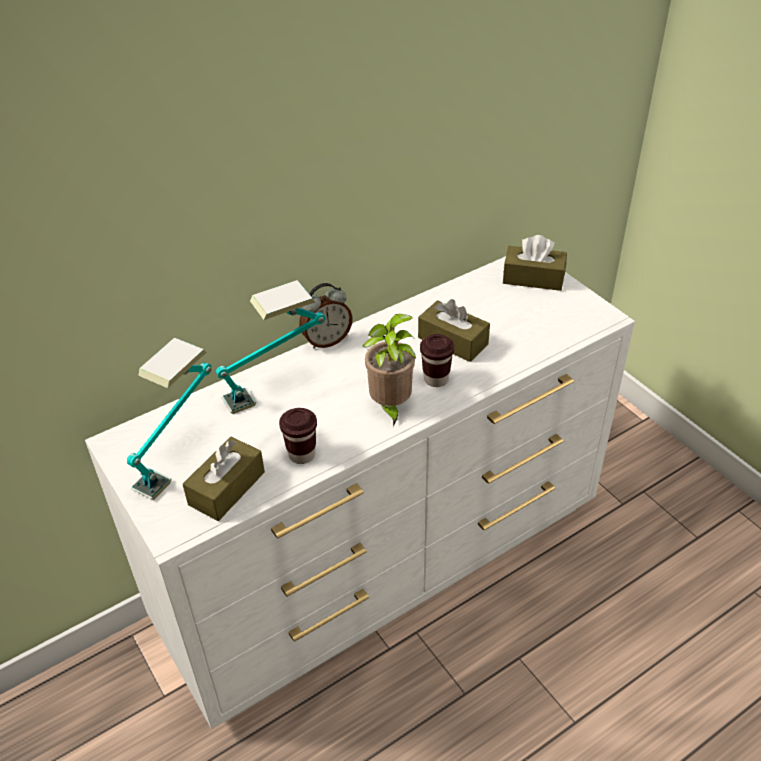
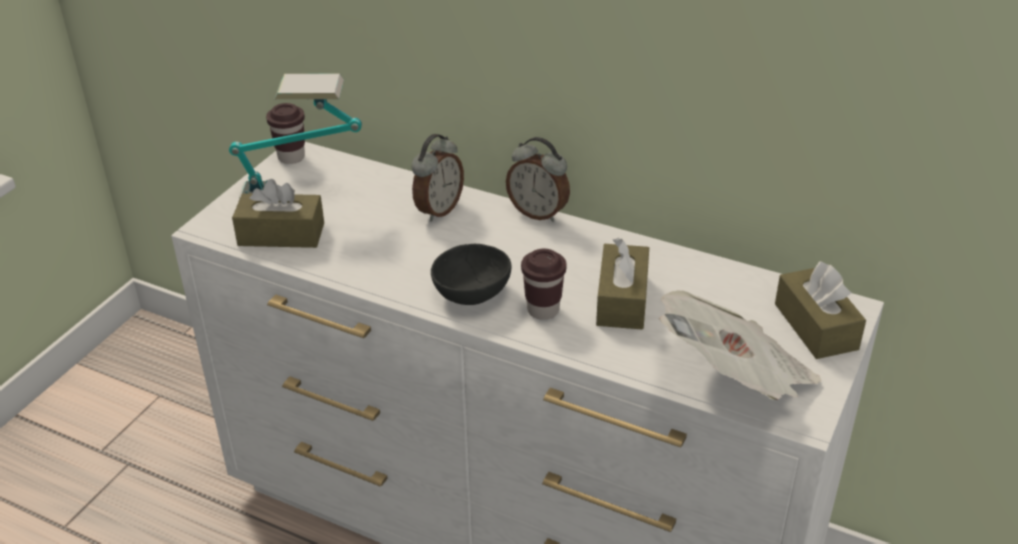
camera: 60 degrees right, 5 degrees down
(276, 388) = (438, 210): table lamp -> alarm clock
(302, 455) = (355, 261): brown cup -> brown cup (291, 157)
(390, 407) = (470, 293): potted plant -> black bowl
(557, 327) = (735, 378): none -> newspaper

